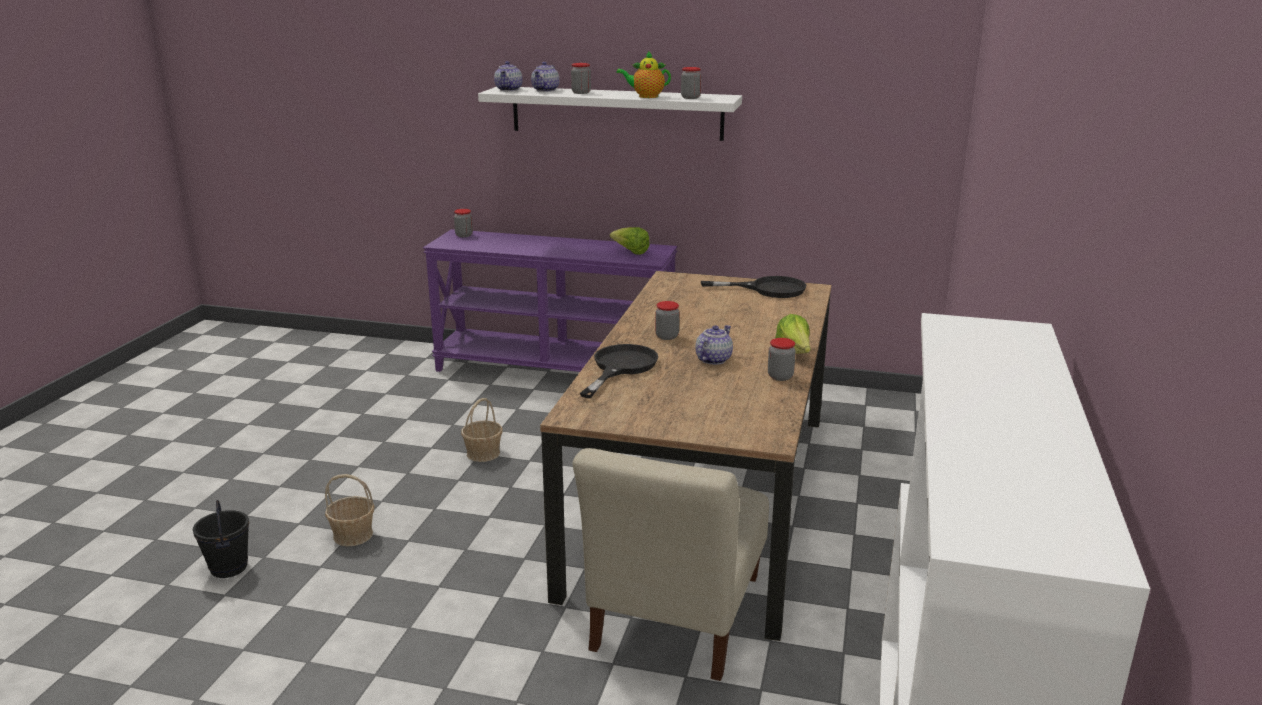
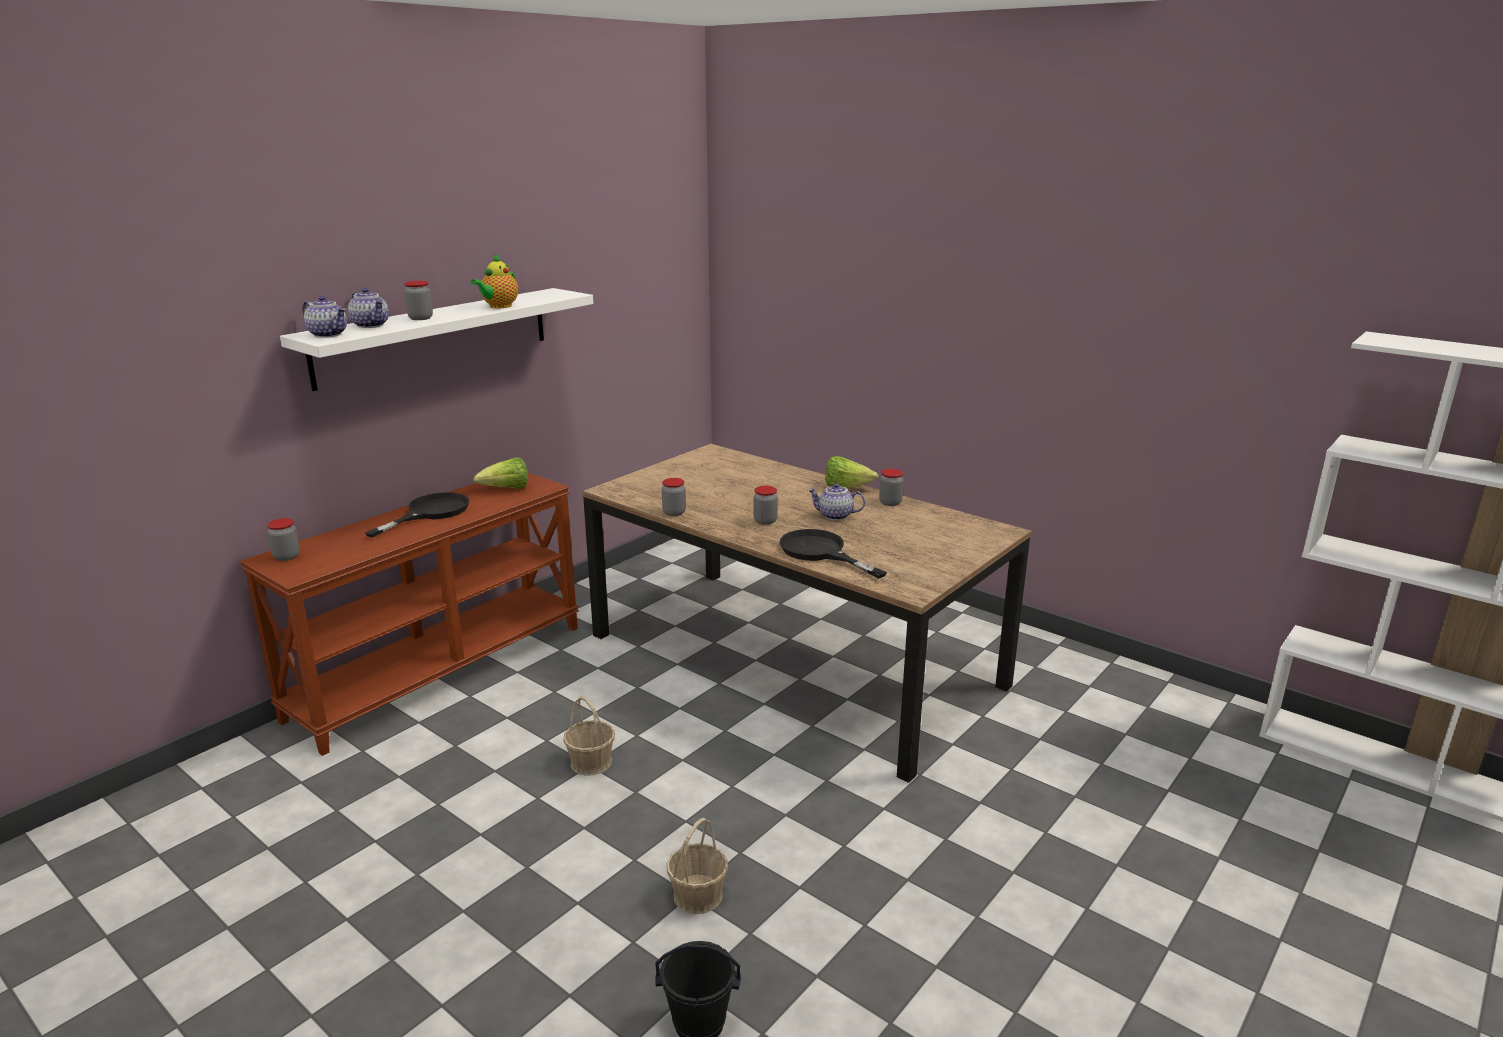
camera: 65 degrees left, 0 degrees up
(555, 370) = (439, 671): purple console table -> brown console table
(675, 619) = (964, 723): beige chair -> none
(690, 97) = (537, 298): jar -> jar (674, 512)
(713, 359) = (835, 516): teapot -> teapot turned 45 degrees counterclockwise
(768, 289) = (694, 464): black frying pan -> black frying pan (430, 513)

